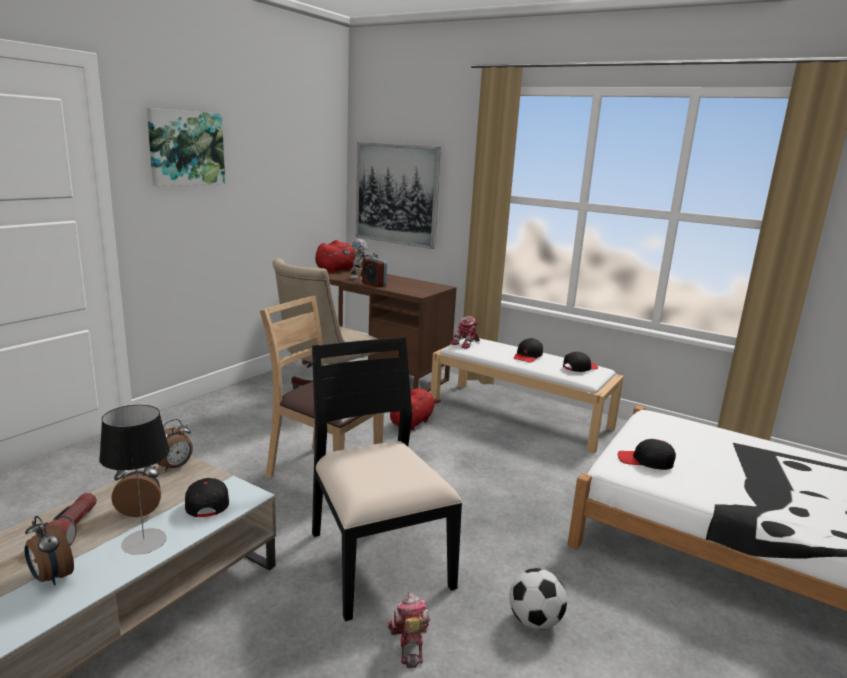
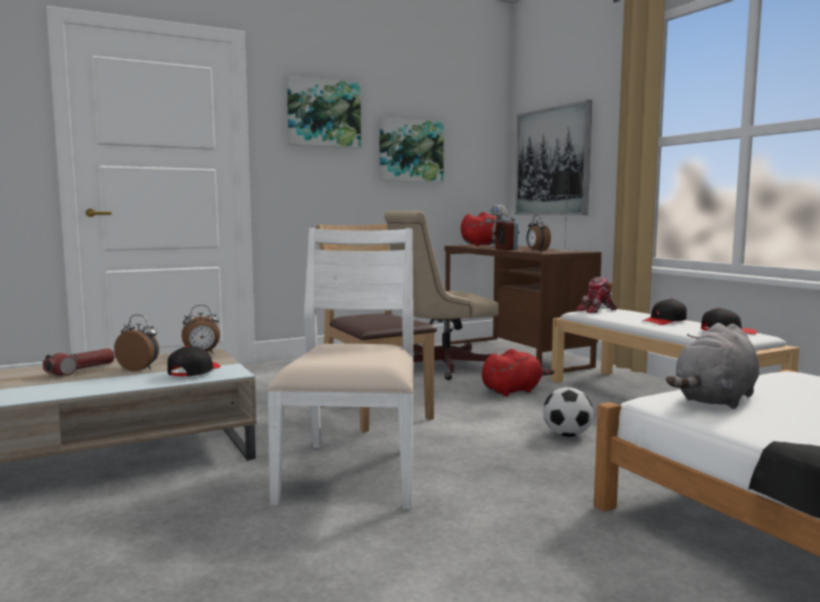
camera: 30 degrees right, 10 degrees down
(51, 577) = (30, 387): alarm clock -> alarm clock (537, 251)
(144, 542) = (115, 382): table lamp -> table lamp (564, 250)
(267, 182) = (410, 151): none -> picture
(376, 559) = (353, 473): black chair -> white chair
(409, 642) = (310, 533): toy robot -> none
(534, 621) = (472, 553): football -> football (567, 435)
(645, 461) = (715, 400): black cap -> grey plush toy

